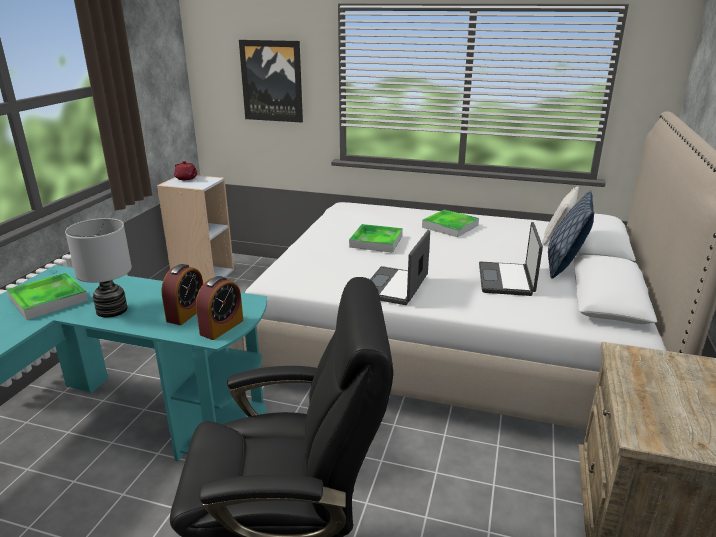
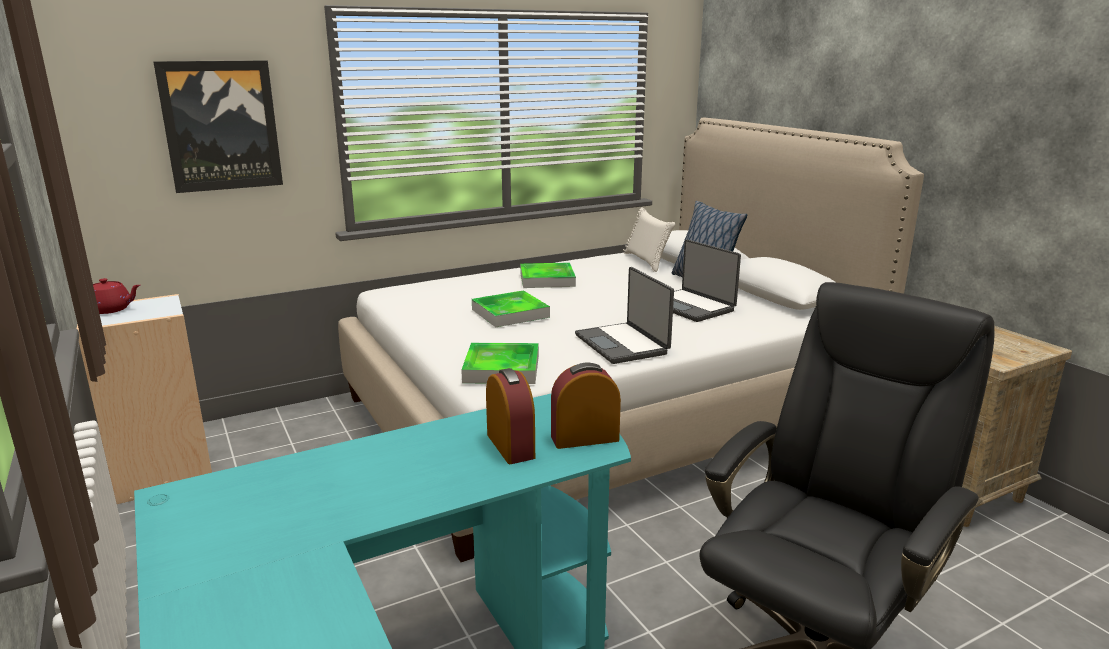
camera: 45 degrees left, 5 degrees down
(48, 299) = (261, 527): tray -> tray (502, 368)
(111, 310) = (404, 489): grey table lamp -> none
(222, 327) = (585, 438): alarm clock -> alarm clock turned 90 degrees counterclockwise

